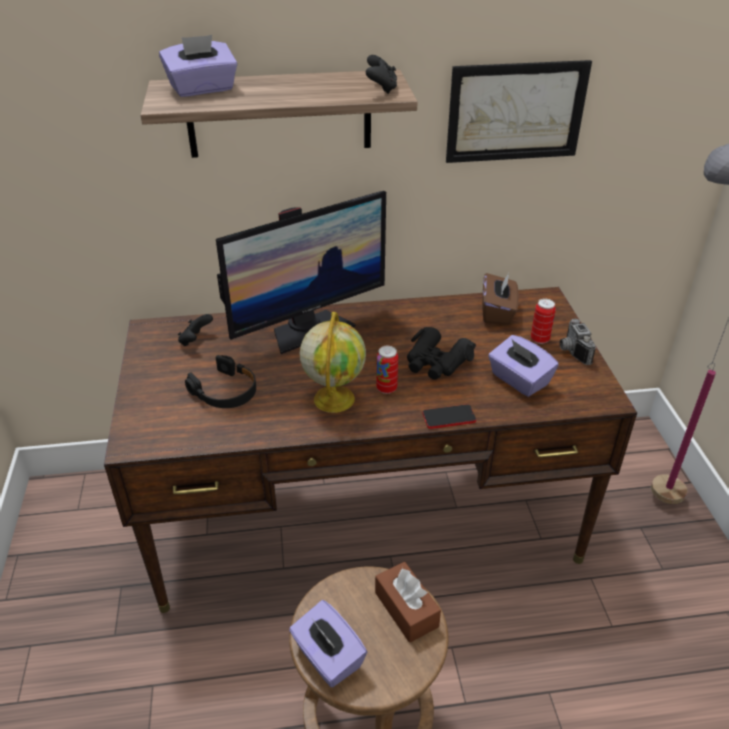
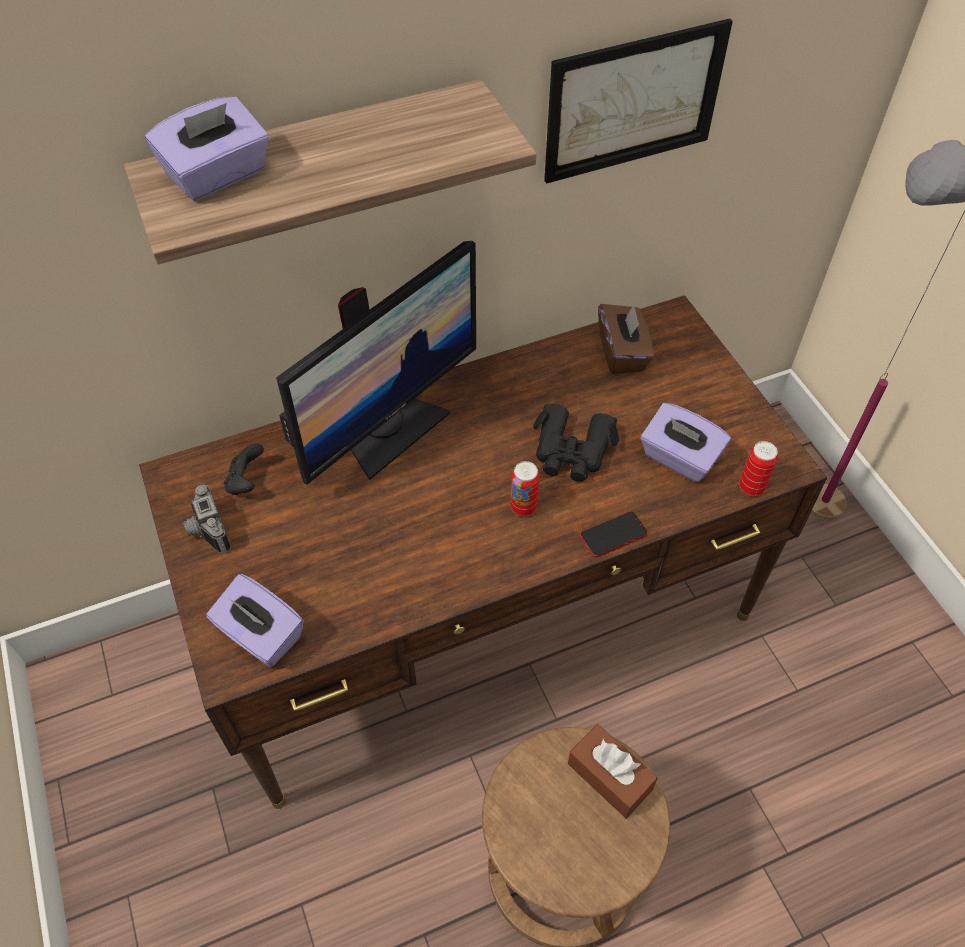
camera: 15 degrees left, 15 degrees up
(225, 391) = (319, 557): black headphones -> none
(327, 658) = (541, 863): purple tissue box -> purple tissue box (260, 635)
(333, 398) = (462, 536): globe -> none
(381, 89) = (476, 133): black game controller -> none
(539, 339) = (686, 387): can -> can (751, 487)
(571, 351) = (728, 399): camera -> camera (206, 530)

